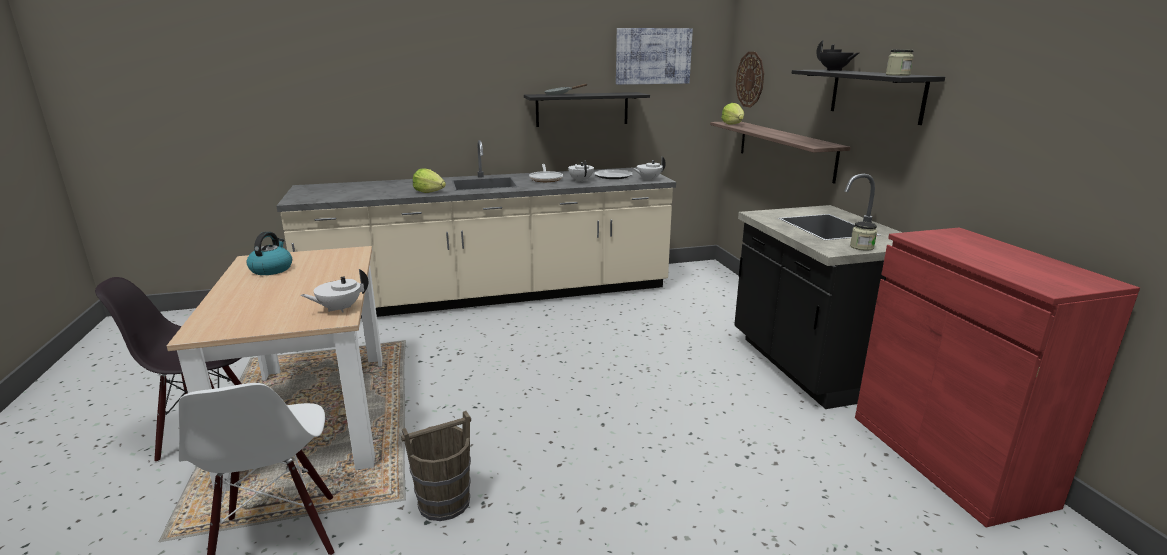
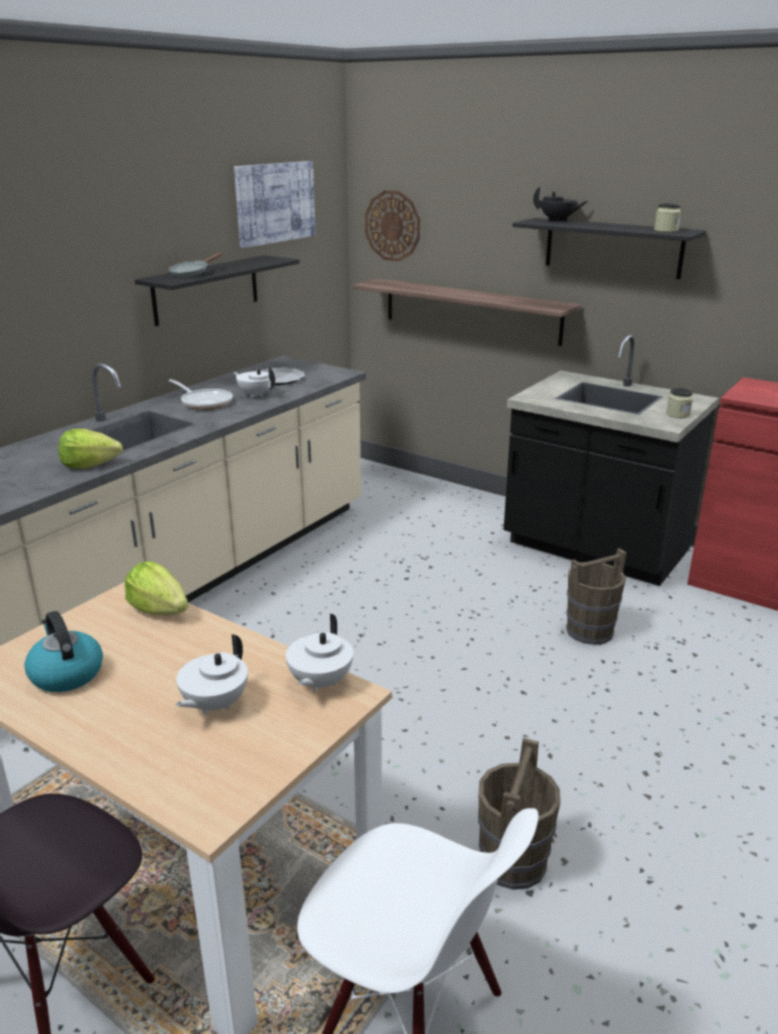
camera: 40 degrees left, 5 degrees up
(648, 179) = (330, 375): white teapot -> white teapot (214, 704)
(711, 412) = (589, 631): none -> brown bucket
(733, 124) = (390, 286): lettuce -> lettuce (159, 610)

